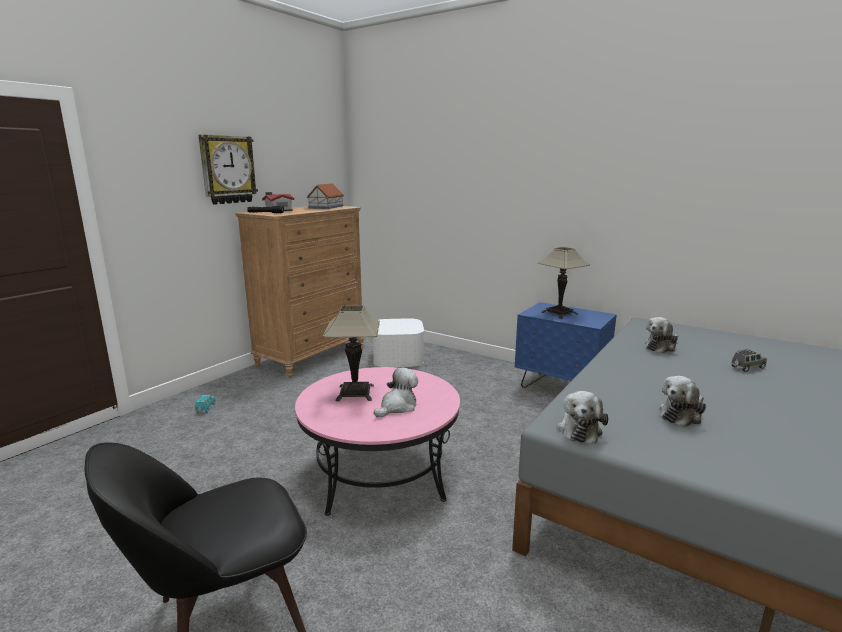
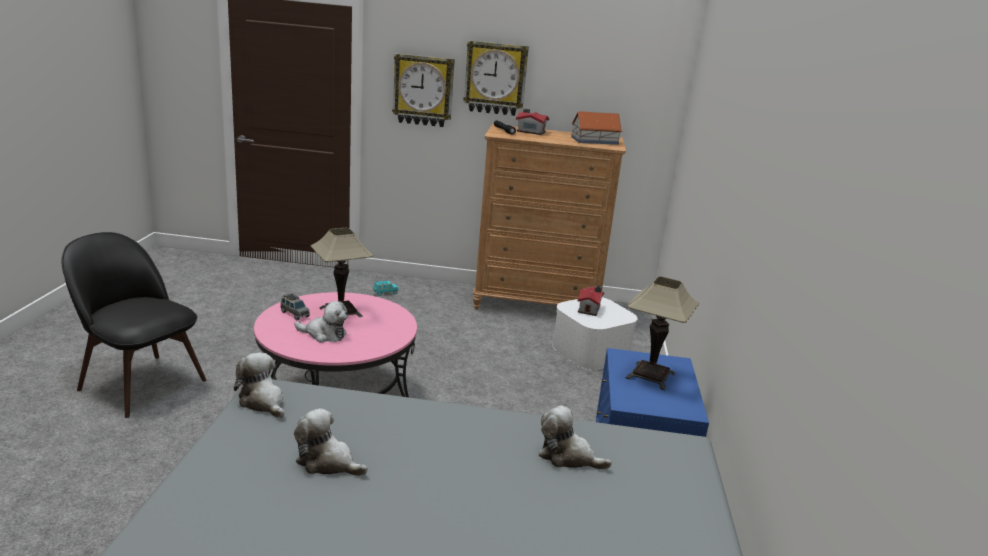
camera: 60 degrees right, 5 degrees up
(164, 191) = (423, 90): none -> wall clock
(391, 326) = (590, 309): none -> toy house
(579, 429) = (262, 402): plush toy -> plush toy turned 60 degrees clockwise
(747, 367) = (540, 532): grey toy car -> grey toy car (294, 314)

